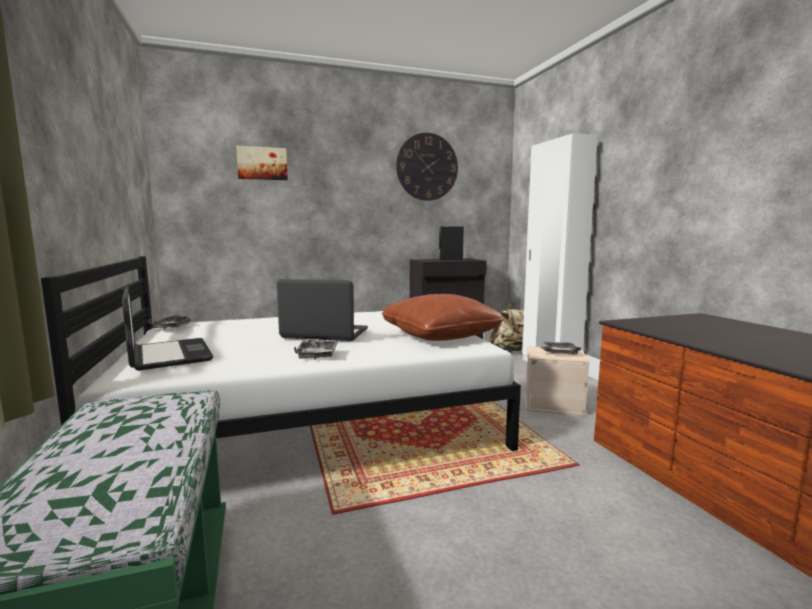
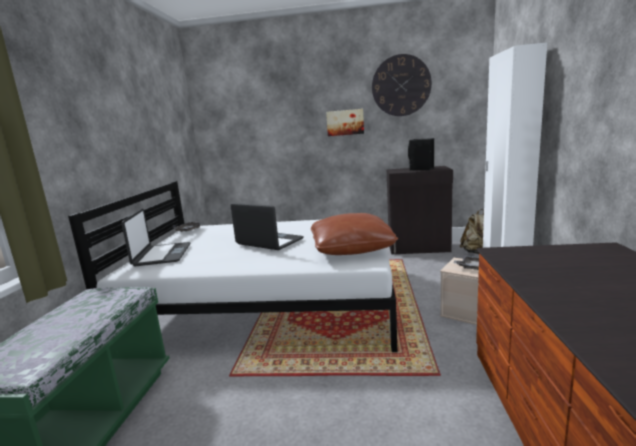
camera: 25 degrees right, 5 degrees up
(262, 163) = (264, 101): picture -> picture (345, 122)
(317, 355) = (242, 262): grey tray -> none

